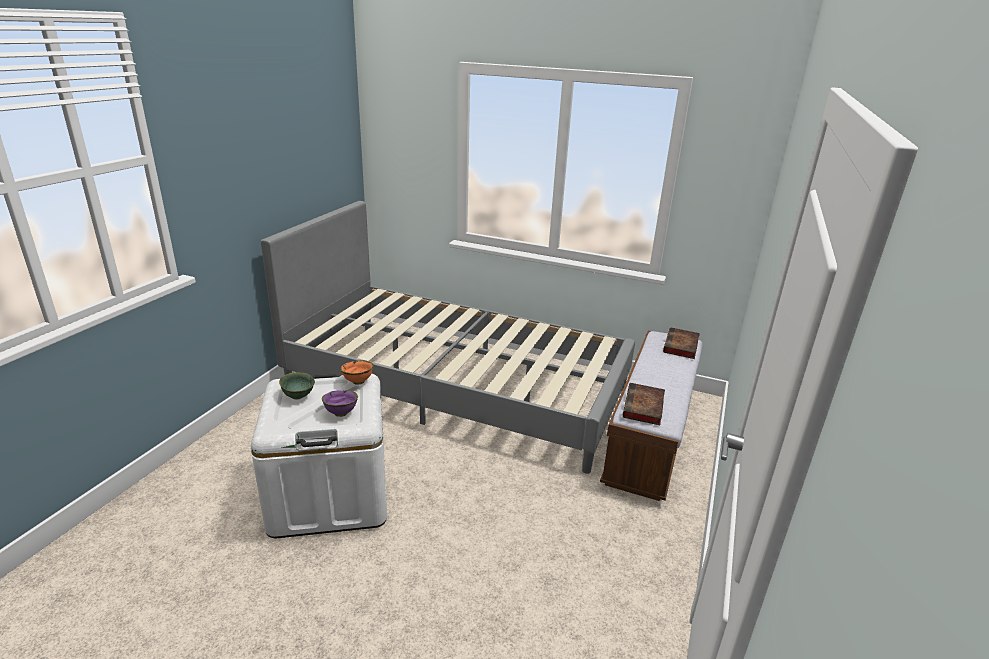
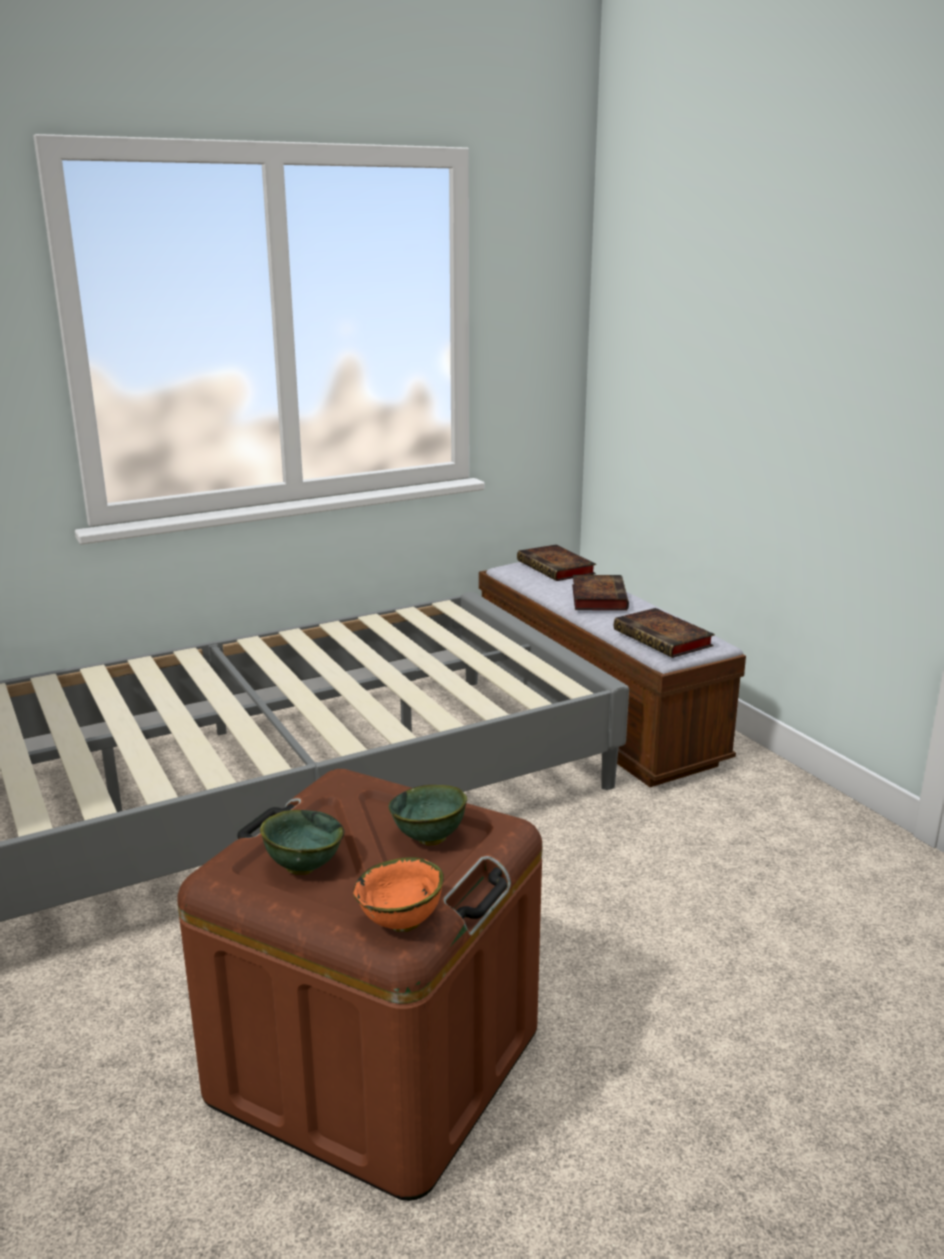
camera: 50 degrees left, 5 degrees down
(330, 494) = (375, 1063): white storage box -> brown storage box
(340, 413) = (428, 839): purple bowl -> green bowl
(357, 382) = (350, 788): orange bowl -> orange bowl (401, 924)
(664, 370) = (598, 597): none -> book

